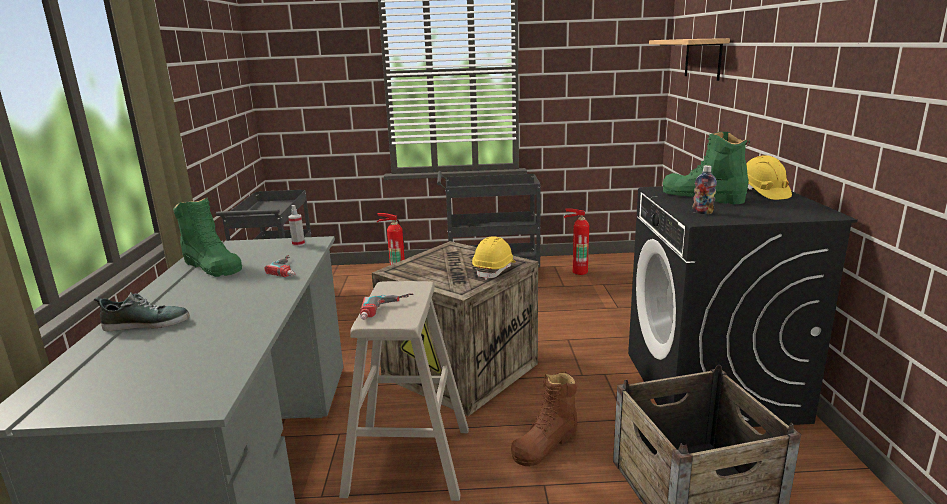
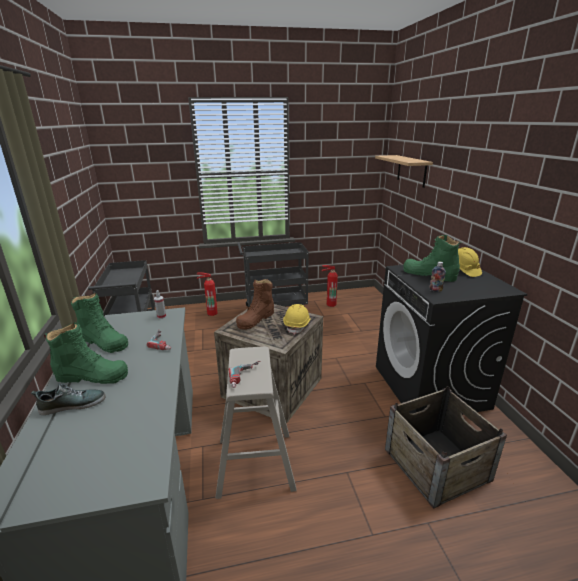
camera: 10 degrees left, 5 degrees up
(183, 298) = (92, 376): none -> green boot
(545, 443) = (340, 440): brown boot -> brown boot (256, 319)

